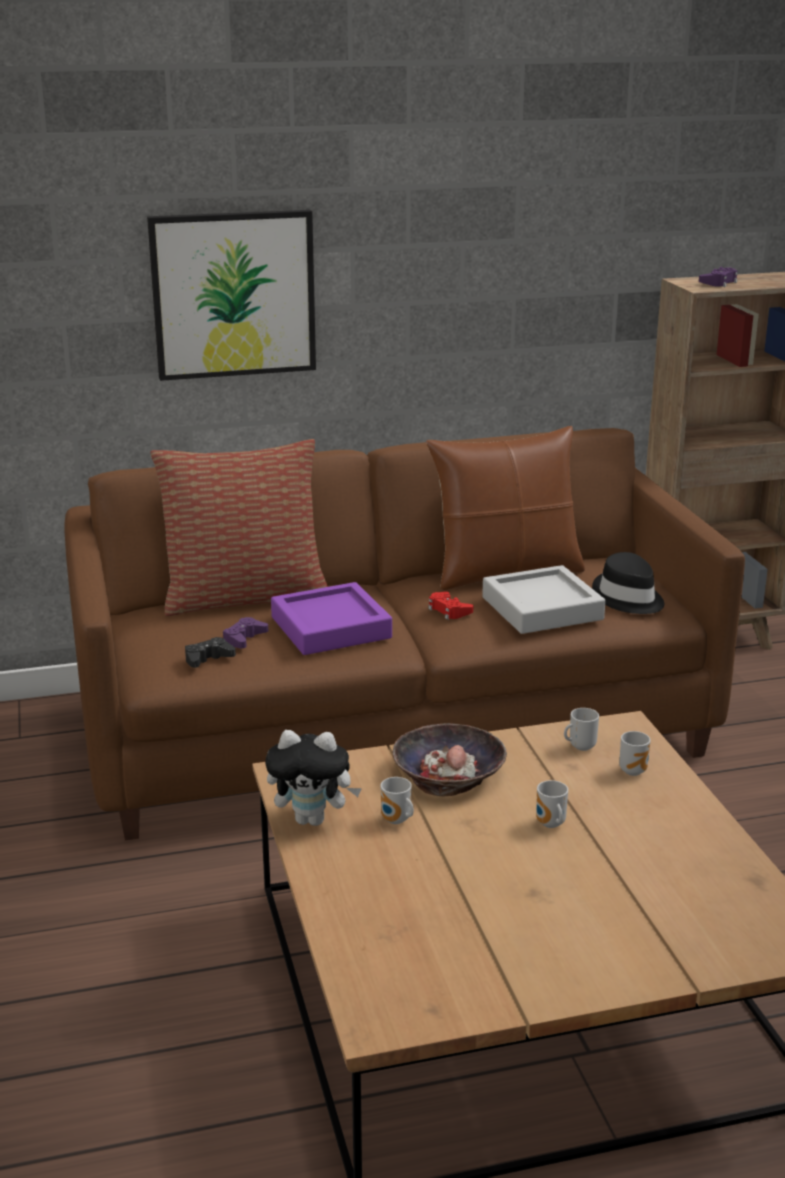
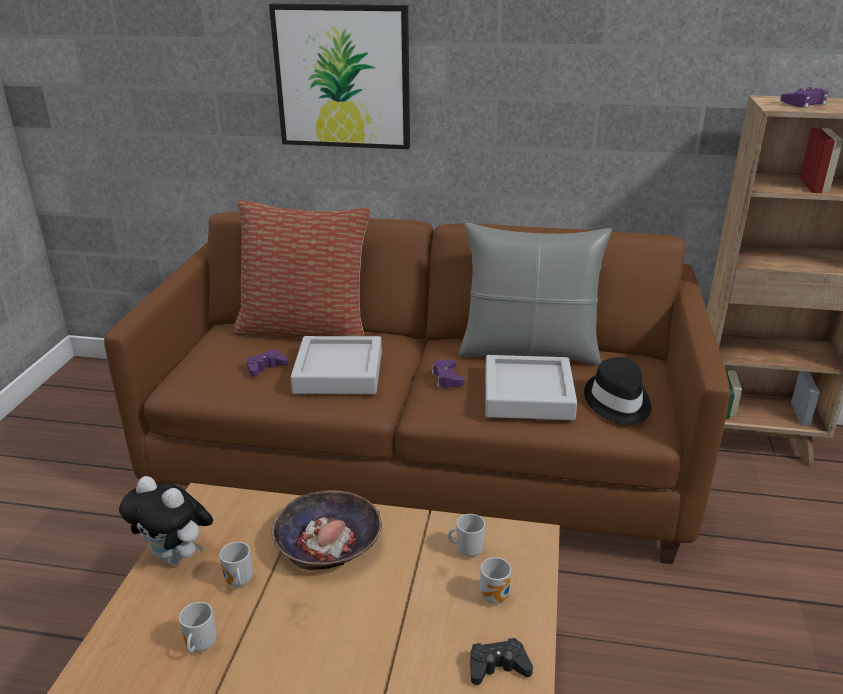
camera: 25 degrees right, 5 degrees up
(208, 658) = (222, 379): black game controller -> black game controller (497, 666)
(331, 627) = (338, 372): purple tray -> grey tray
(449, 610) = (447, 378): red game controller -> purple game controller
(505, 572) = (529, 351): brown pillow -> grey pillow
(550, 825) = (363, 637): mug -> mug (199, 646)

